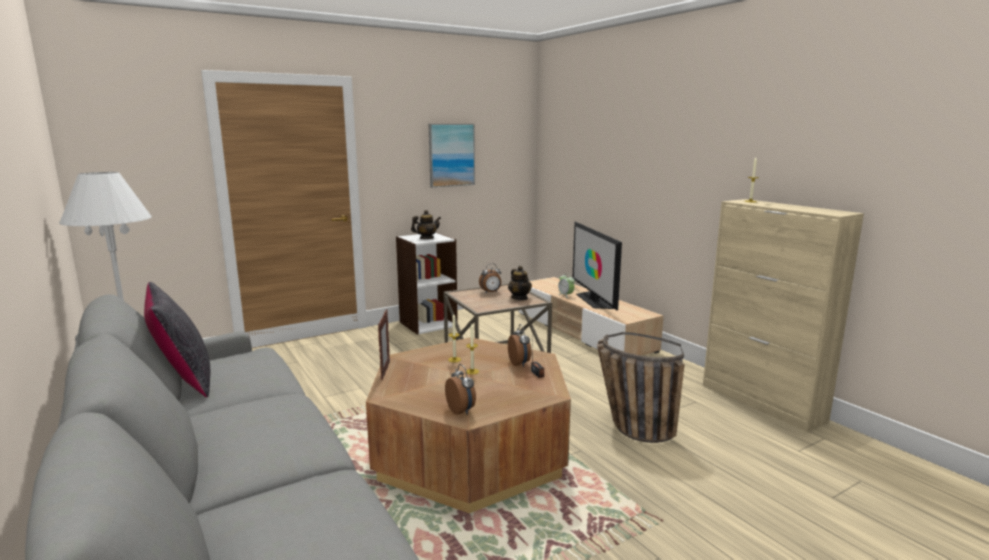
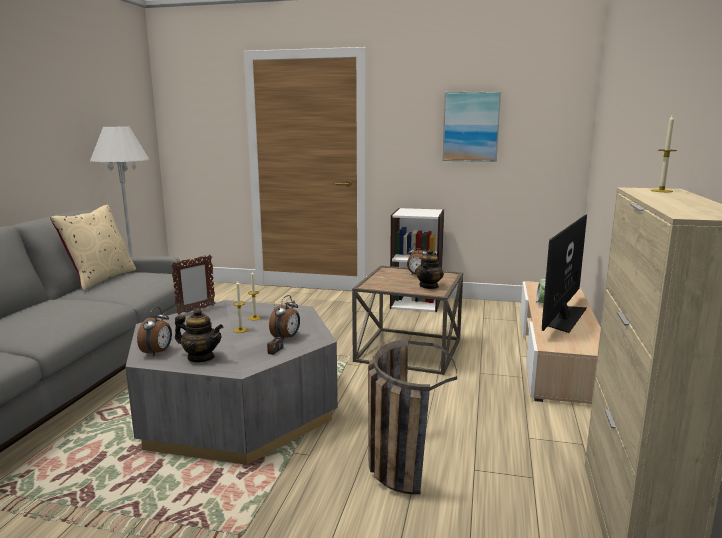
camera: 45 degrees right, 0 degrees up
(184, 381) = (101, 279): black pillow -> beige pillow
(426, 238) = (416, 213): teapot -> teapot (201, 358)
(470, 451) = (237, 409): brown coffee table -> grey coffee table

